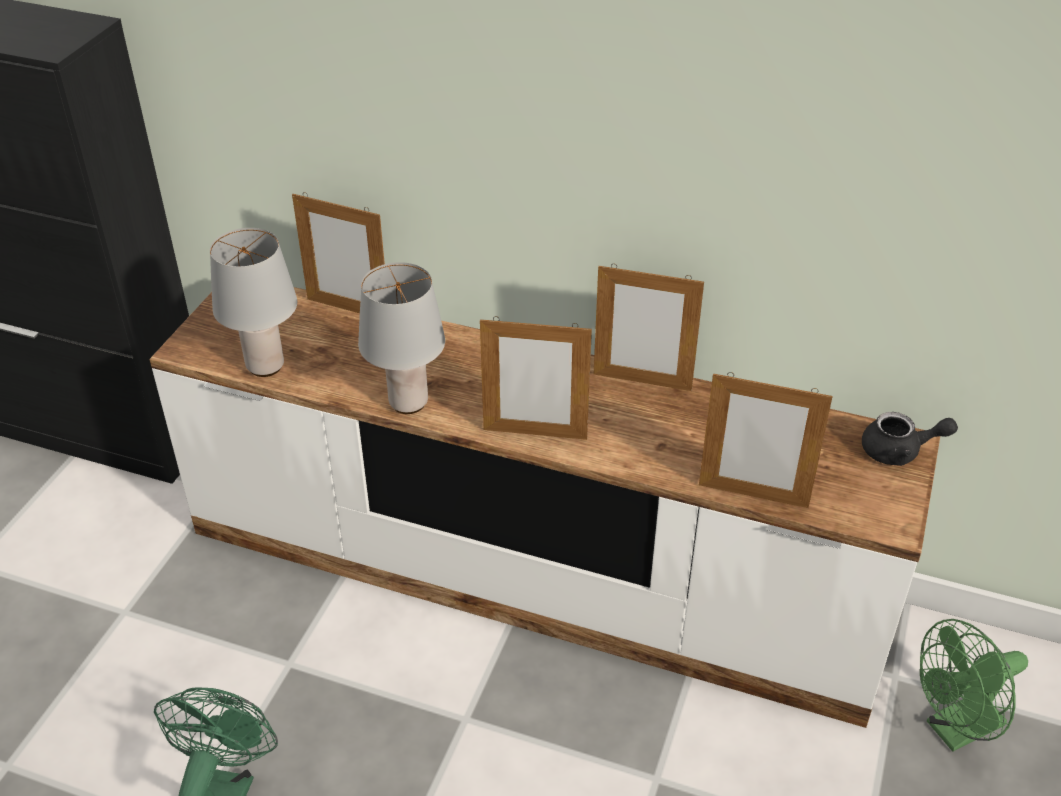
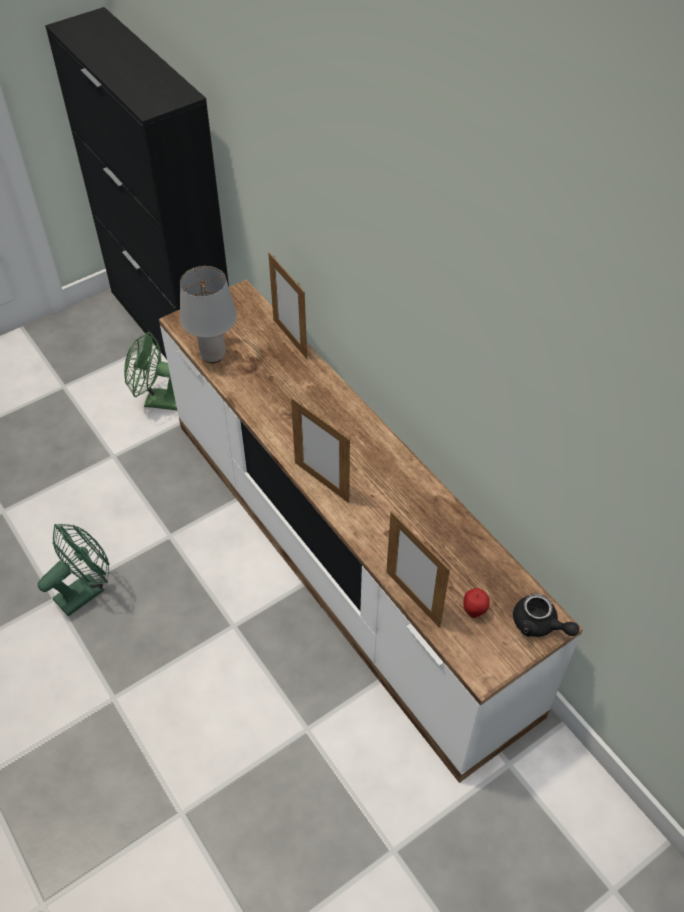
camera: 35 degrees right, 10 degrees up
(408, 403) = (268, 422): grey table lamp -> none
(642, 382) = (419, 481): picture frame -> none
(825, 473) = (474, 611): none -> apple
(956, 730) = (516, 823): green fan -> green fan (158, 401)

